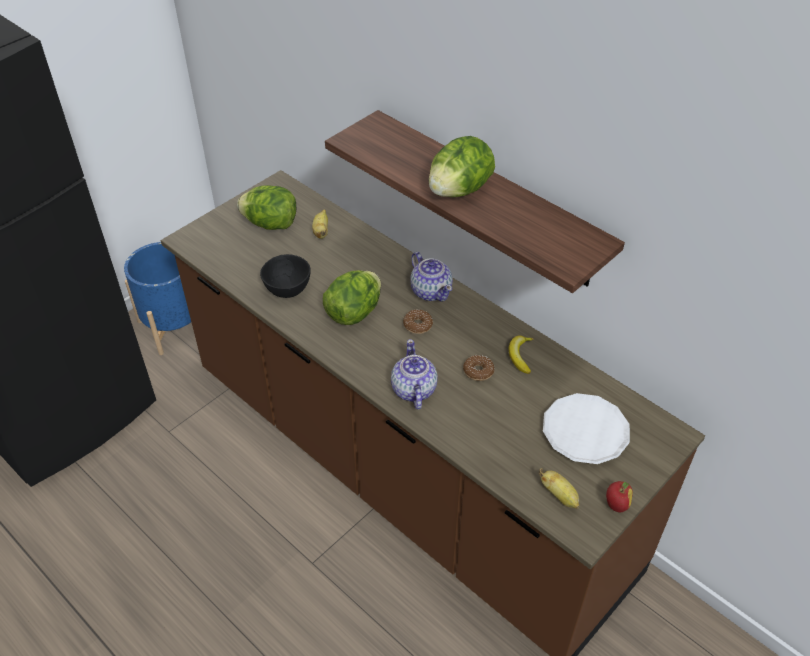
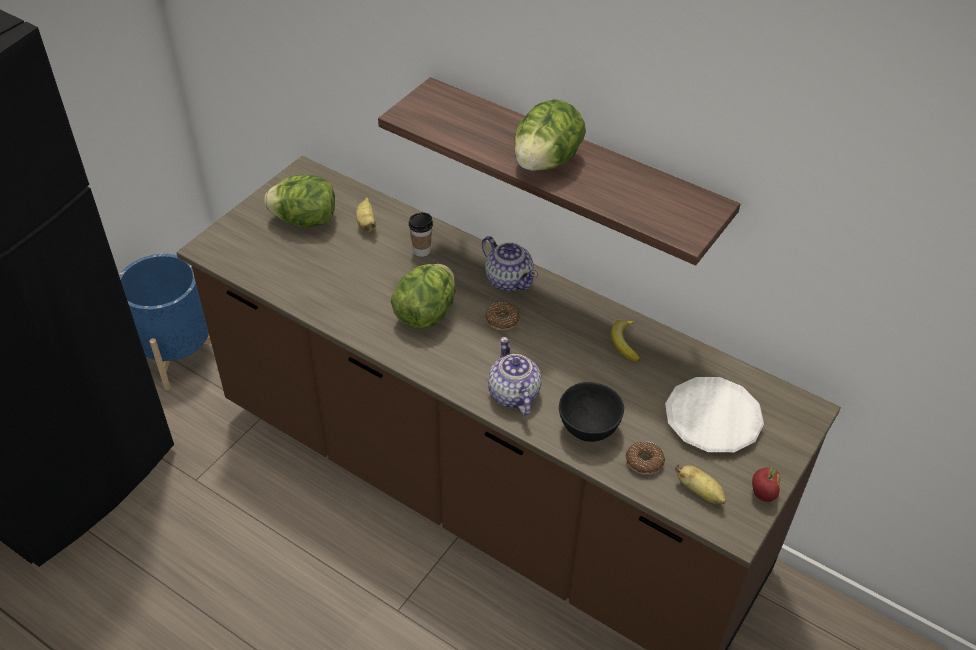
camera: 10 degrees left, 0 degrees up
(287, 291) = (342, 296): black bowl -> black bowl (588, 429)
(362, 259) = (421, 251): none -> cup
(478, 371) = (581, 365): donut -> donut (644, 462)

